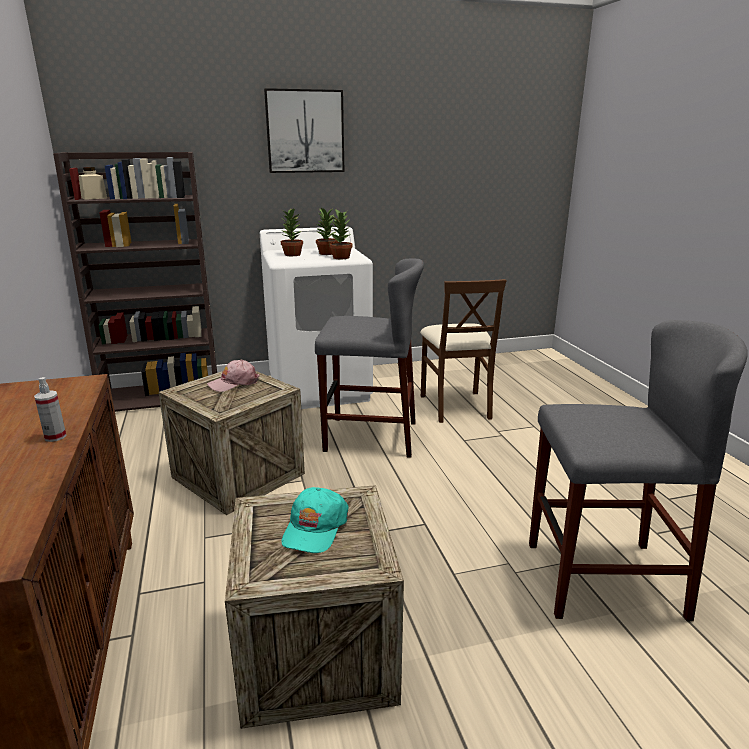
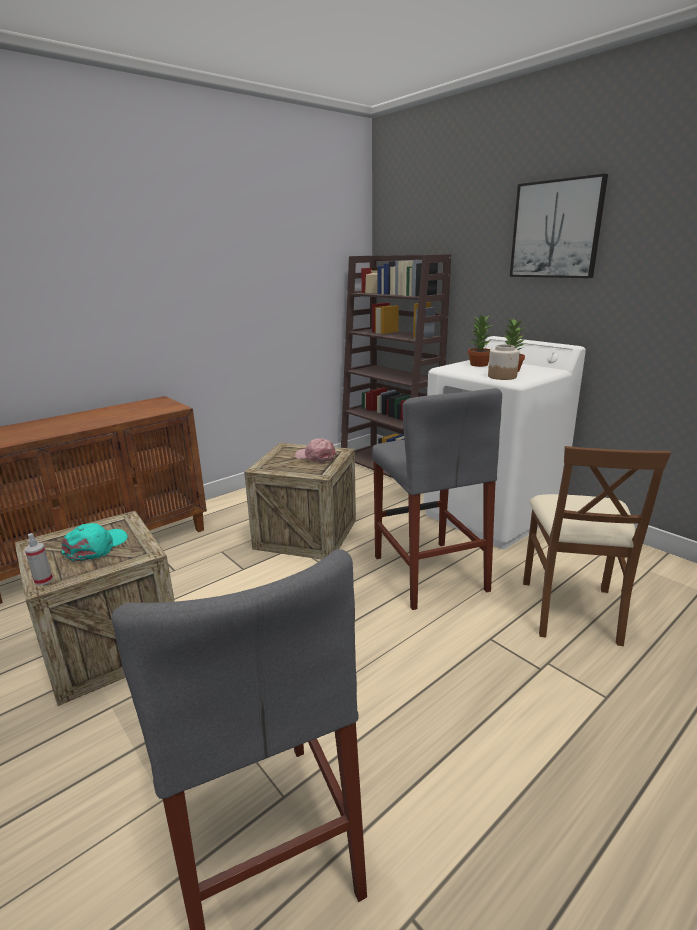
camera: 65 degrees right, 0 degrees up
(55, 437) = (92, 424): spray bottle -> spray bottle (43, 580)
(314, 528) = (96, 547): turquoise cap -> turquoise cap turned 120 degrees clockwise
(341, 257) = (502, 376): potted plant -> jar
(456, 406) = (571, 610): brown chair -> brown chair turned 45 degrees counterclockwise

